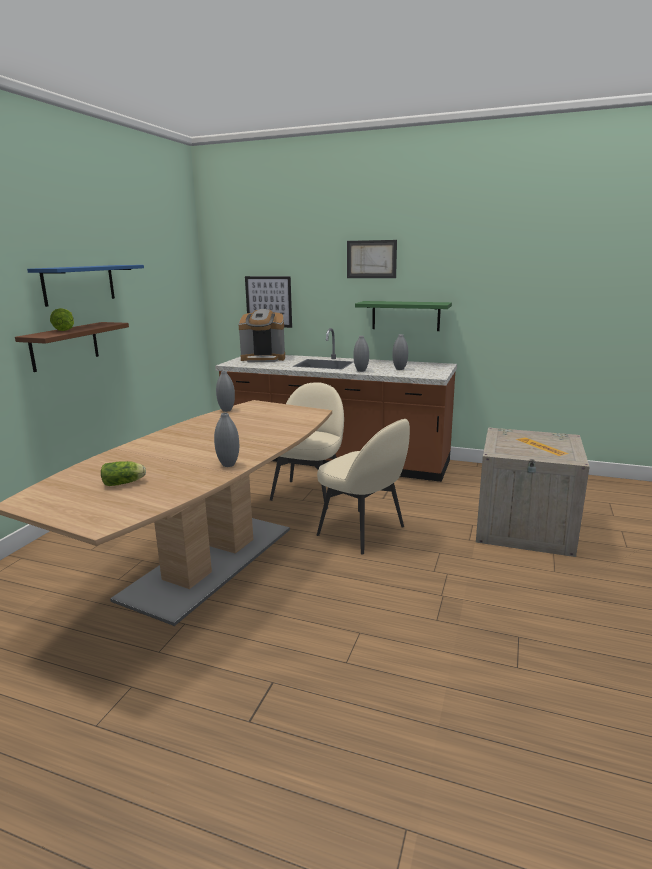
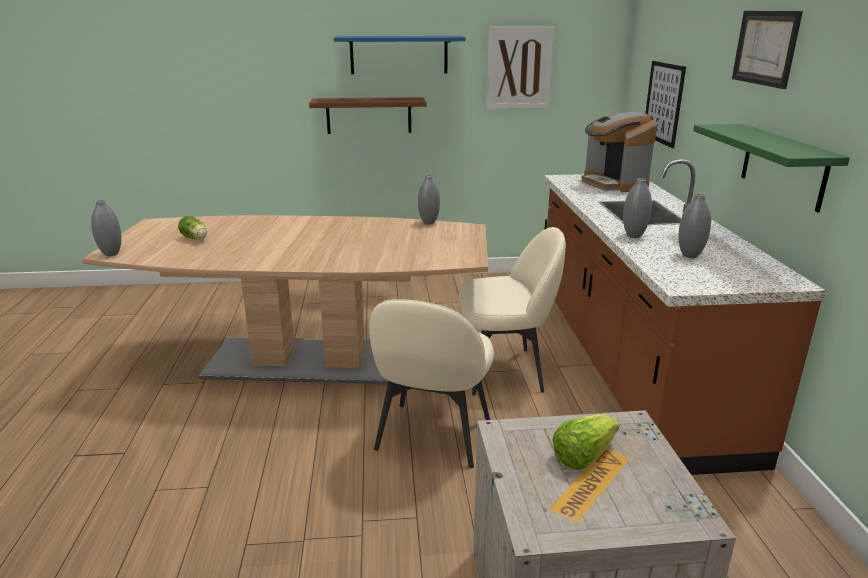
camera: 65 degrees right, 5 degrees up
(65, 329) = (360, 99): lettuce -> lettuce (583, 455)
(154, 290) = (519, 68): none -> picture
(228, 465) = (252, 260): grey vase -> grey vase (111, 254)

